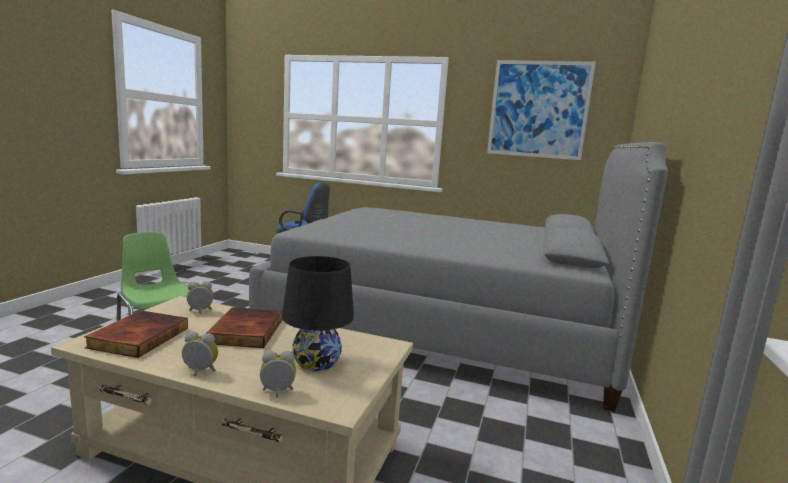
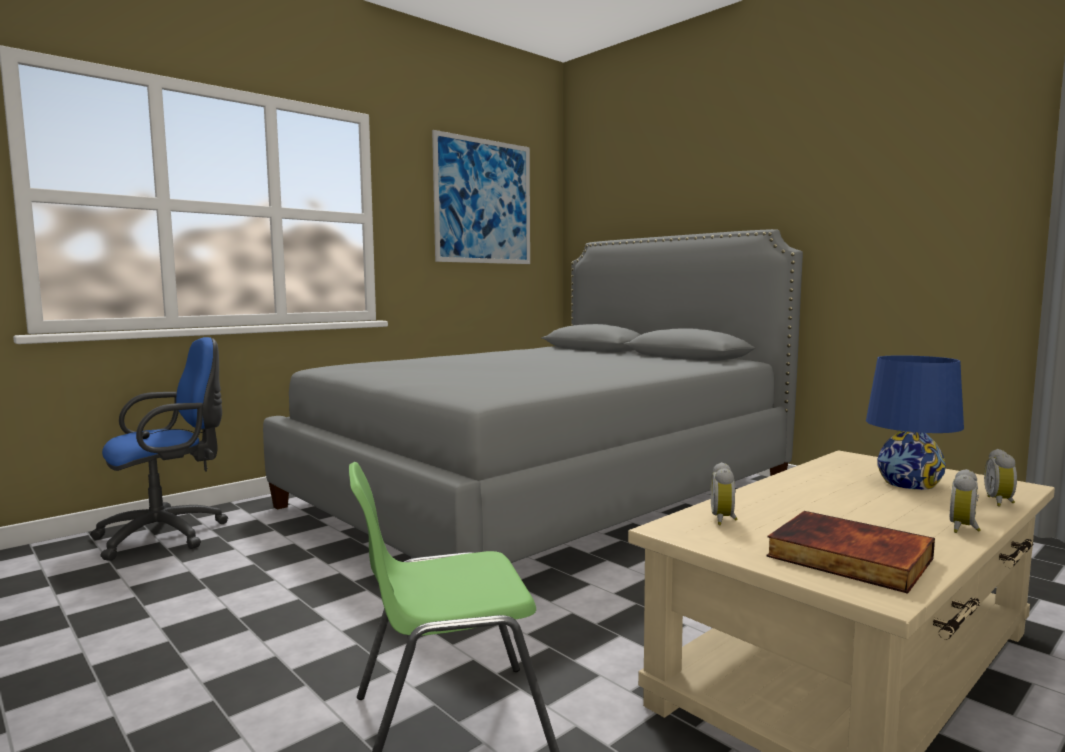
camera: 60 degrees left, 5 degrees down
(245, 331) = (811, 502): book -> none
(316, 362) = (909, 483): black table lamp -> blue table lamp

